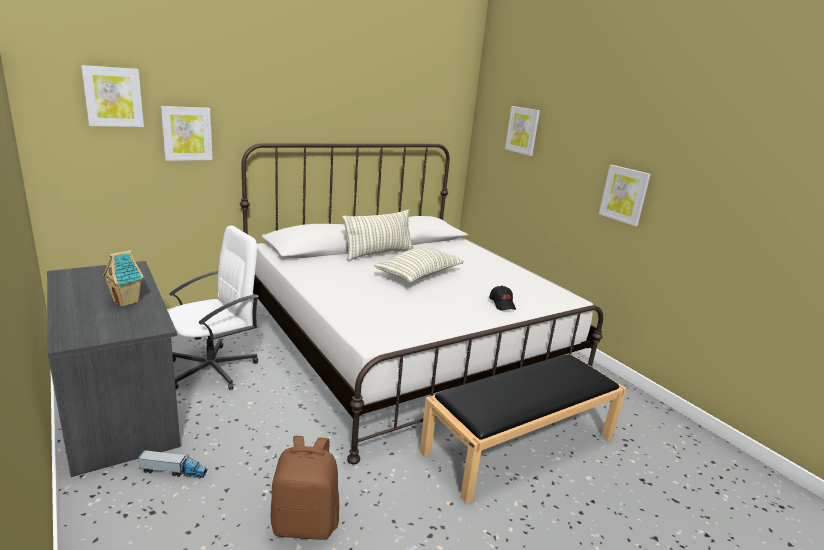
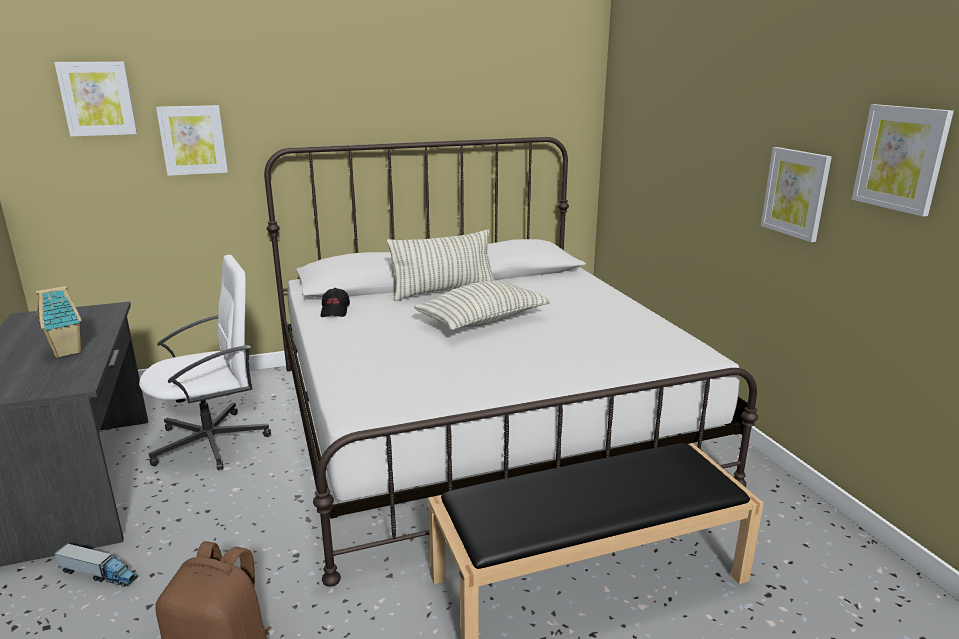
camera: 15 degrees right, 0 degrees up
(502, 304) = (584, 363): black cap -> black cap (335, 311)
(522, 130) = (662, 108): picture -> picture (901, 158)

